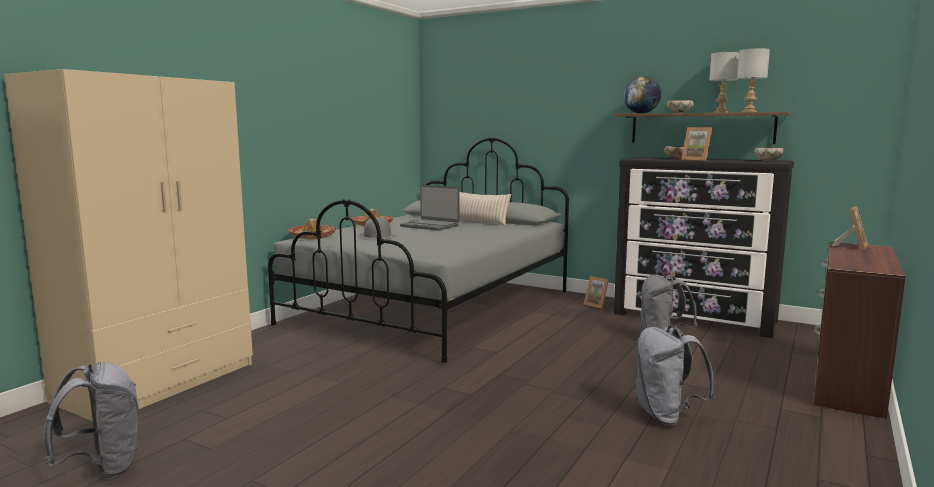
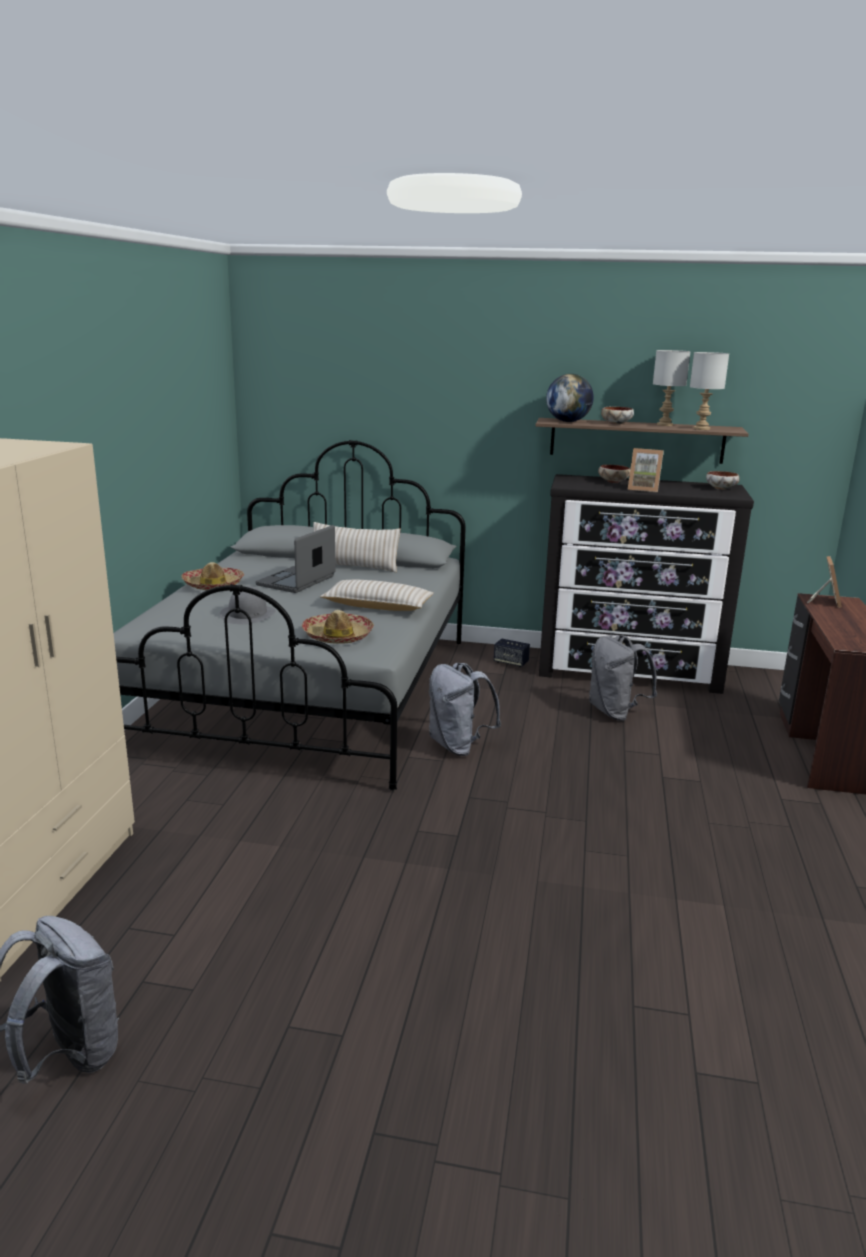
camera: 20 degrees left, 10 degrees up
(313, 237) = (153, 623): hat -> hat (337, 636)
(430, 226) = (297, 581): laptop -> laptop turned 105 degrees clockwise
(470, 238) = (377, 606): none -> beige pillow
(597, 305) = (511, 662): picture frame -> speaker
(666, 416) = (682, 829): grey backpack -> grey backpack (458, 746)

